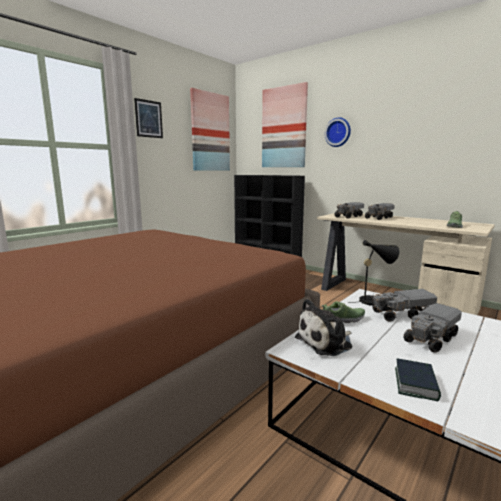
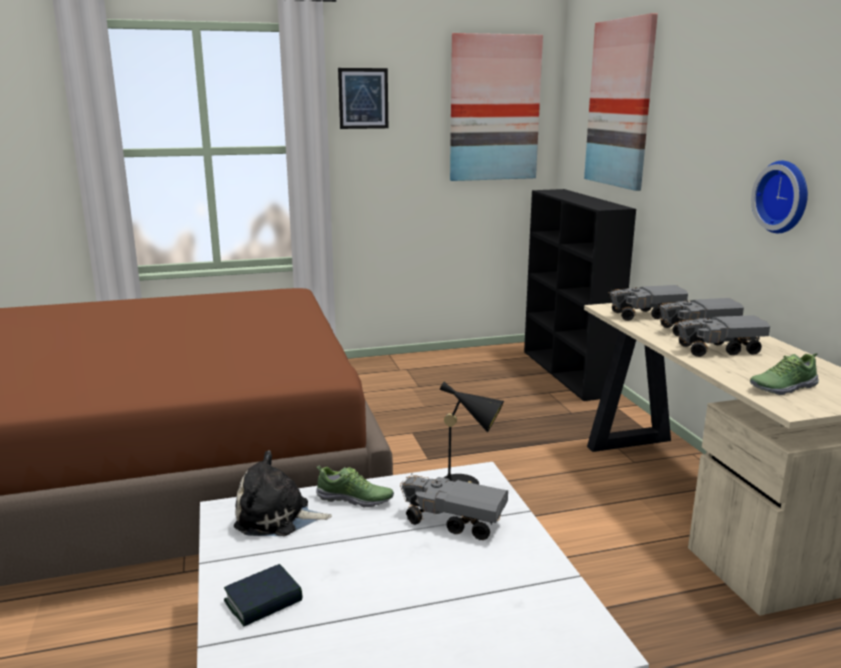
camera: 35 degrees right, 5 degrees up
(338, 132) = (692, 127): wall clock -> wall clock (784, 197)
(431, 338) = (410, 567): toy truck -> toy truck (718, 350)

